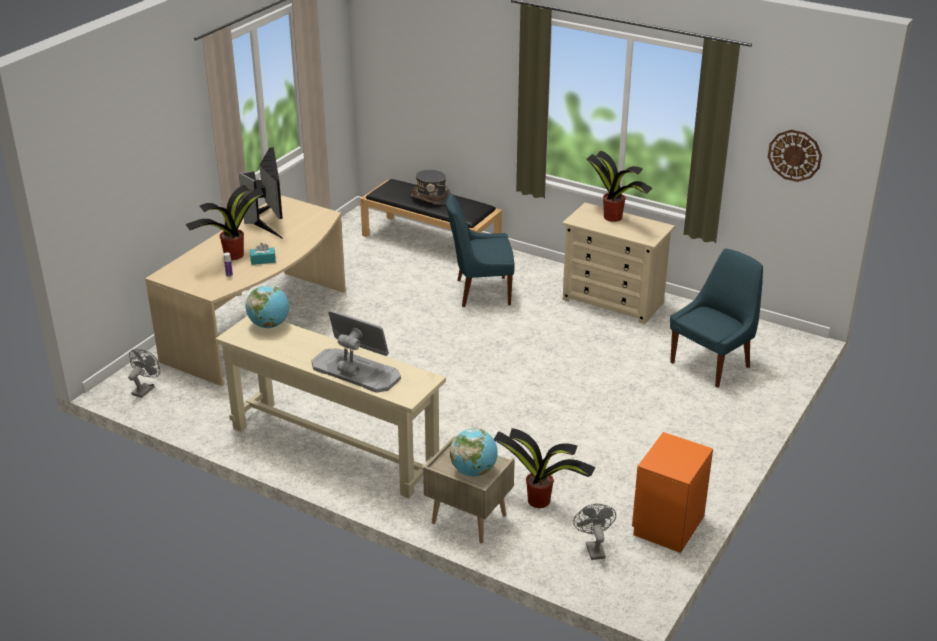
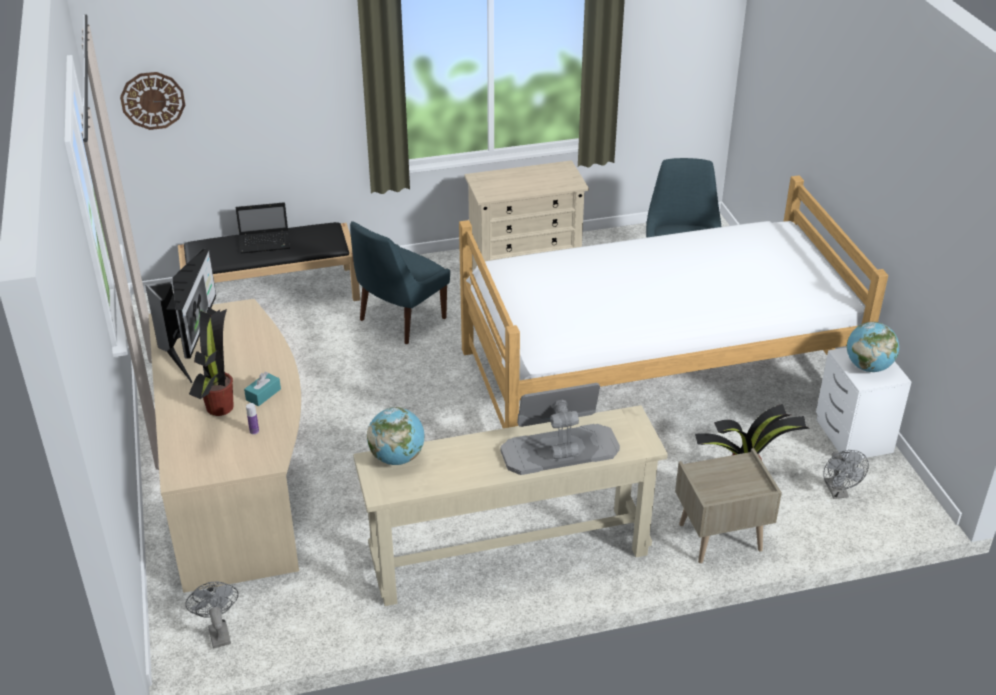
camera: 45 degrees left, 5 degrees up
(268, 221) = (191, 348): monitor -> monitor turned 60 degrees clockwise
(431, 198) = (266, 243): grey hat -> laptop
(474, 471) = (740, 482): globe -> globe (868, 367)
(587, 410) = (655, 377): none -> bed
(593, 548) = (838, 492): grey fan -> grey fan turned 135 degrees counterclockwise
(613, 218) = (513, 177): potted plant -> none
(666, 525) = (853, 437): orange nightstand -> white nightstand
(794, 155) = (680, 43): wall clock -> wall clock (152, 100)

